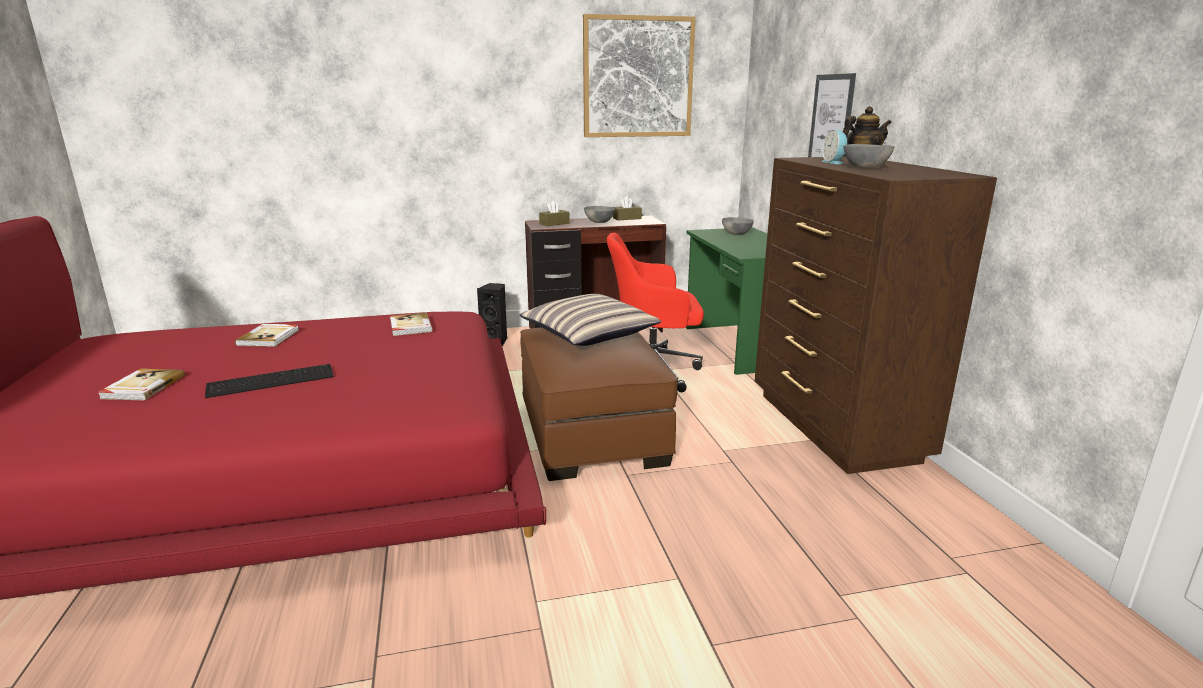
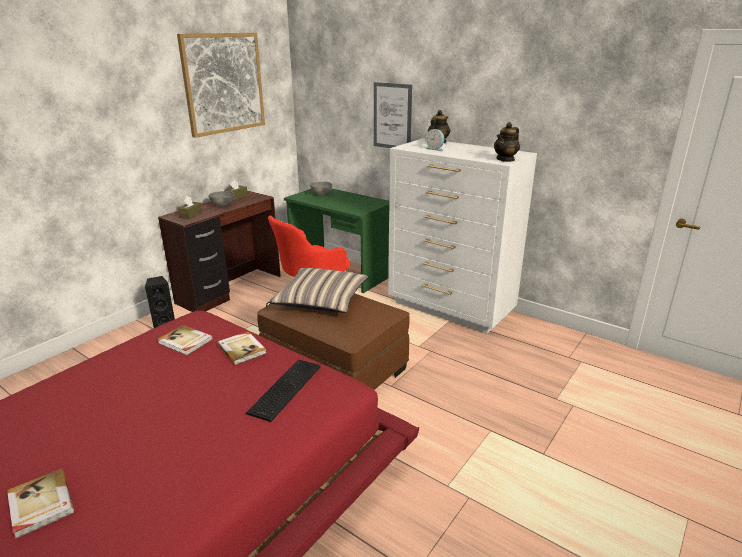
camera: 40 degrees left, 5 degrees up
(269, 337) = (71, 402): book -> book (242, 349)
(269, 380) = (160, 437): keyboard -> keyboard (283, 389)
(834, 427) = (450, 308): brown dresser -> white dresser
(865, 168) = (466, 153): grey bowl -> none
(908, 176) = (505, 159): none -> teapot

